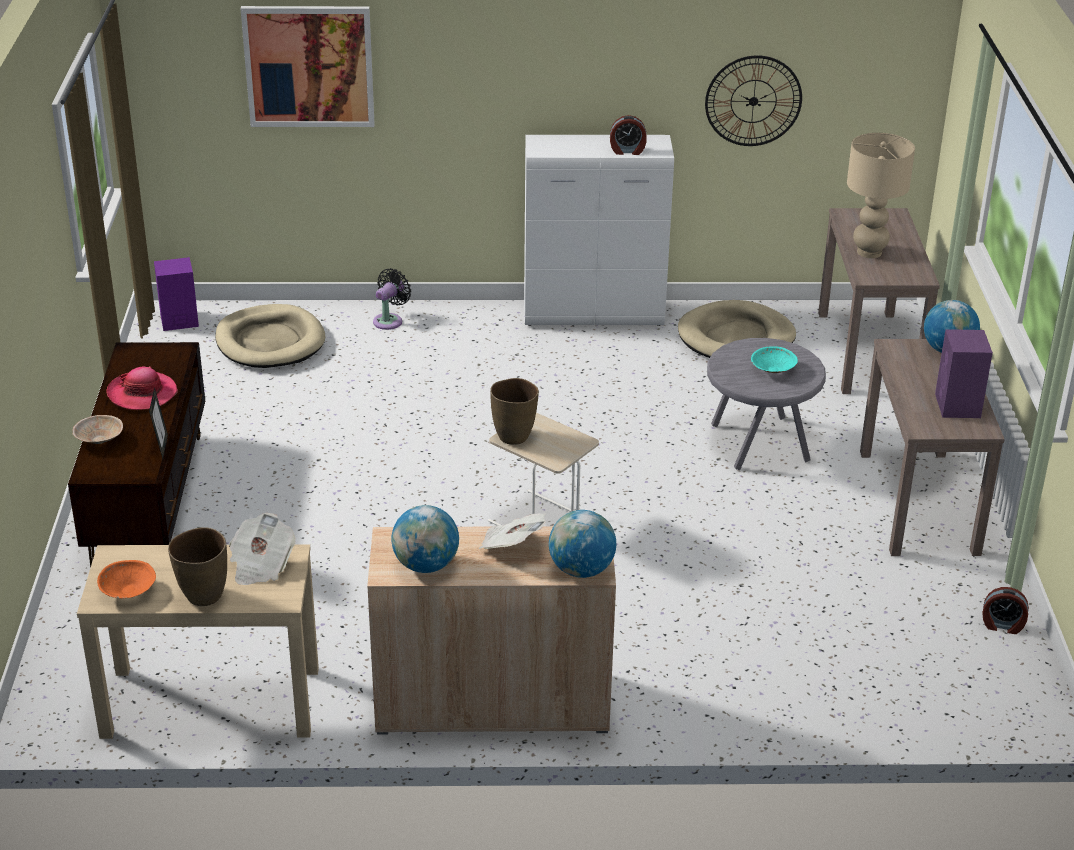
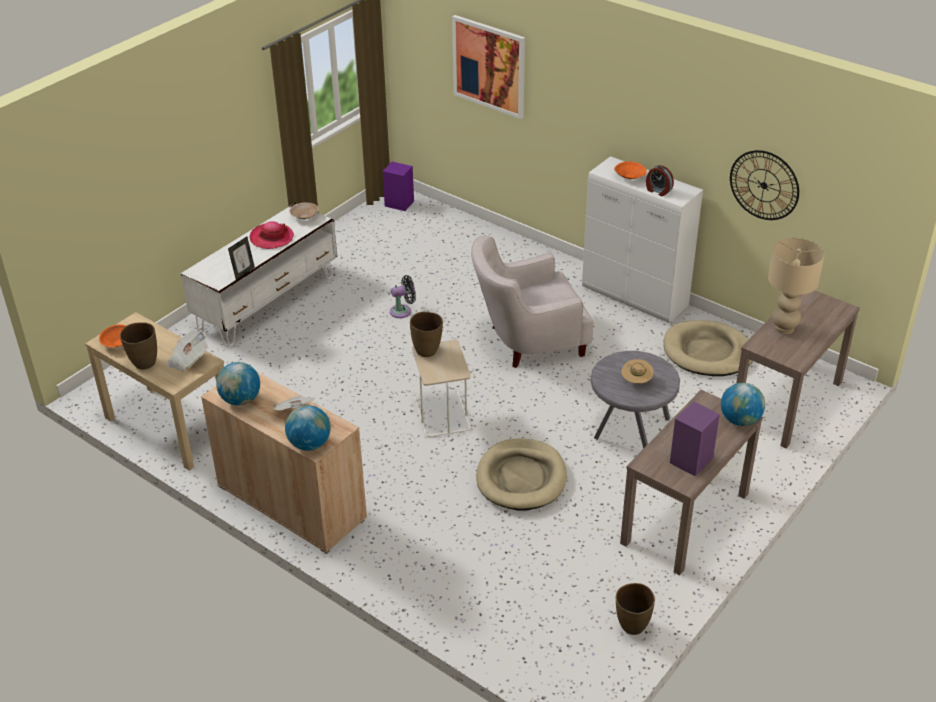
camera: 40 degrees right, 5 degrees up
(99, 439) = (222, 255): beige bowl -> beige bowl (305, 217)
(150, 500) = (267, 302): brown tv stand -> white tv stand
(270, 341) = (430, 236): beige dog bed -> beige dog bed (521, 478)
(389, 320) = (510, 250): black fan -> black fan (403, 311)
(538, 405) = (528, 341): none -> white armchair
(578, 147) = (630, 177): none -> orange bowl
(772, 370) = (636, 381): turquoise bowl -> beige hat
(1002, 625) = (632, 626): alarm clock -> brown vase

